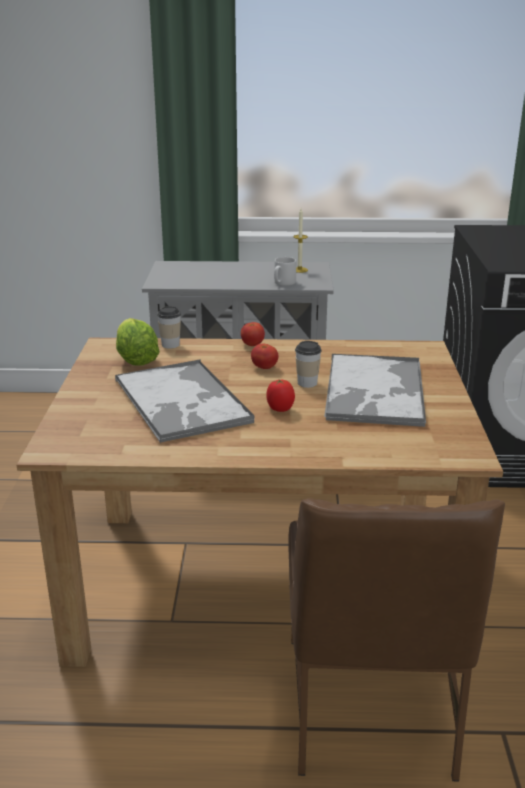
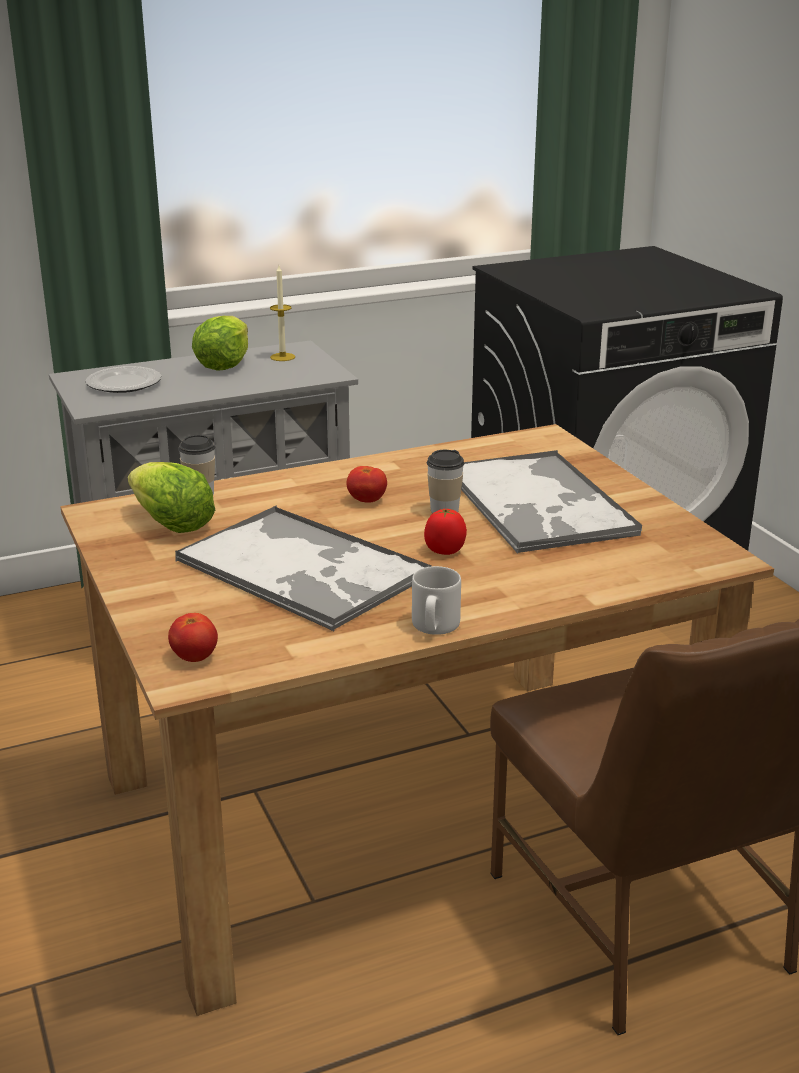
camera: 25 degrees left, 0 degrees up
(190, 272) = (124, 383): none -> plate
(252, 345) = (318, 473): tomato -> tomato (194, 657)
(259, 269) = (224, 365): none -> lettuce
(283, 283) = (279, 379): grey mug -> grey mug (434, 626)

